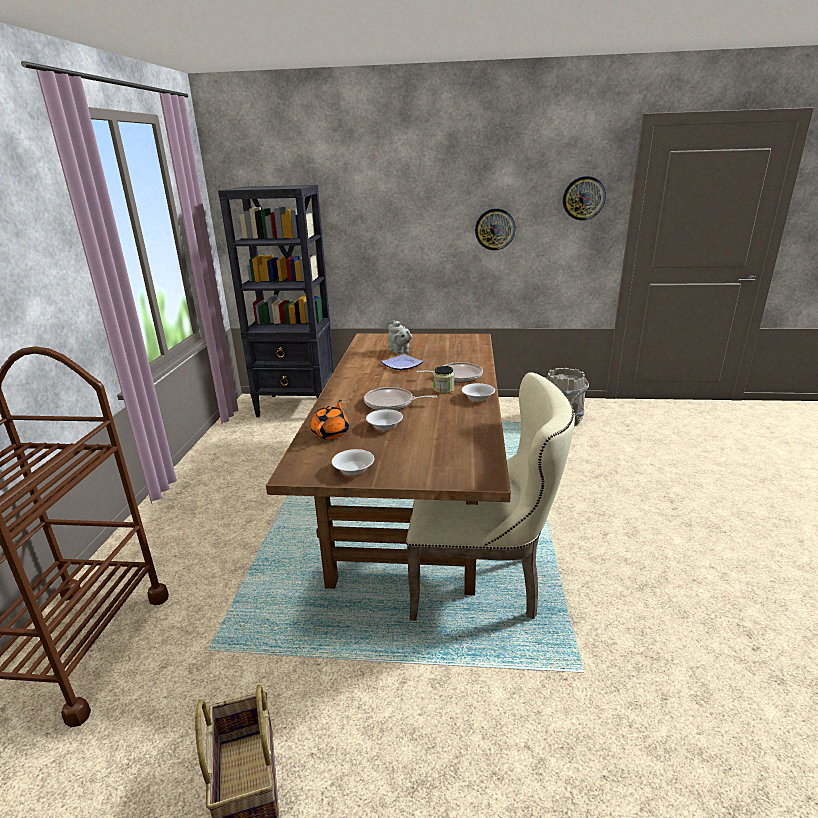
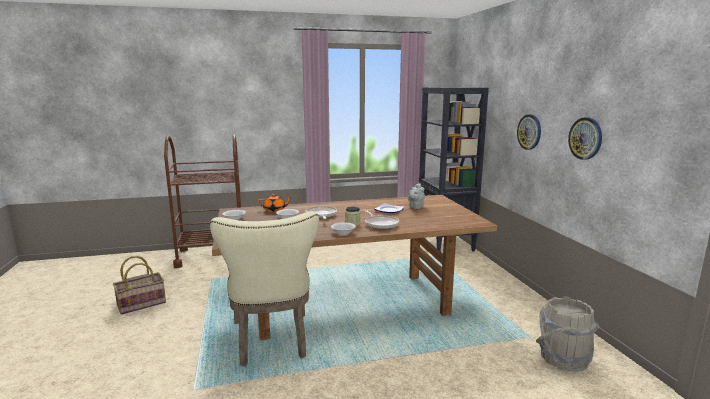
camera: 70 degrees right, 10 degrees down
(583, 198) = (671, 115): wall clock -> wall clock (529, 132)

